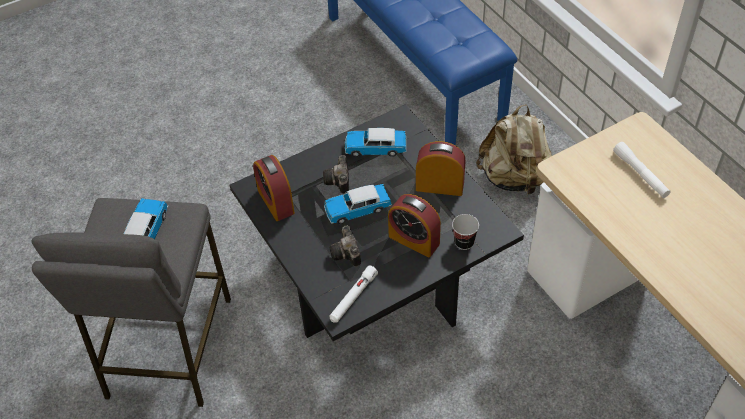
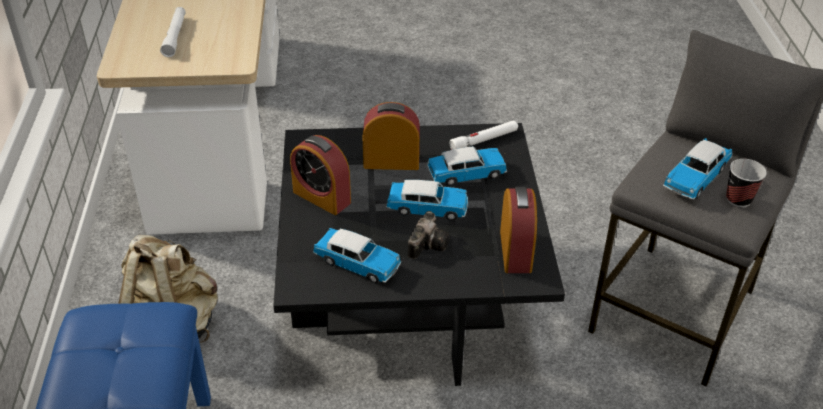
camera: 155 degrees left, 10 degrees down
(347, 254) = (467, 174): camera -> toy car
(414, 240) = (391, 162): alarm clock -> alarm clock turned 60 degrees counterclockwise
(464, 242) = (345, 143): cup -> cup (738, 199)

